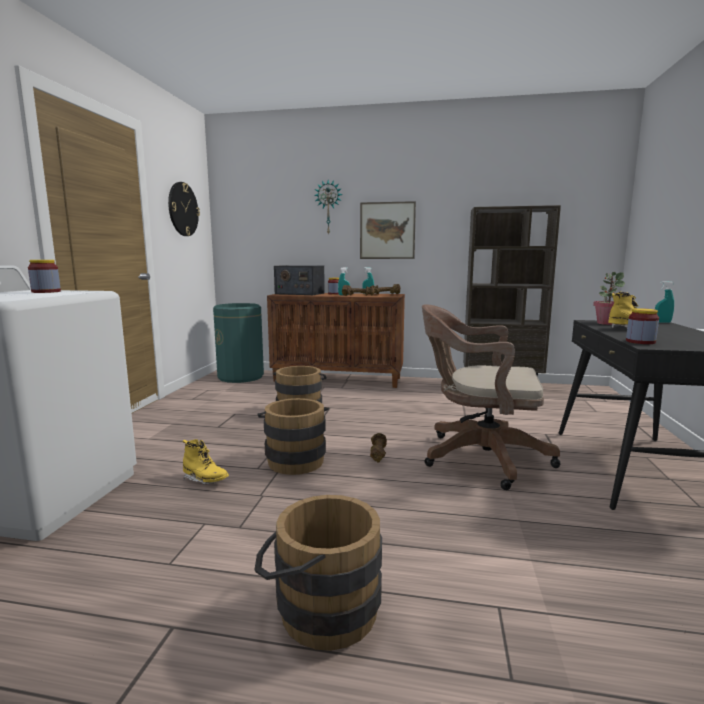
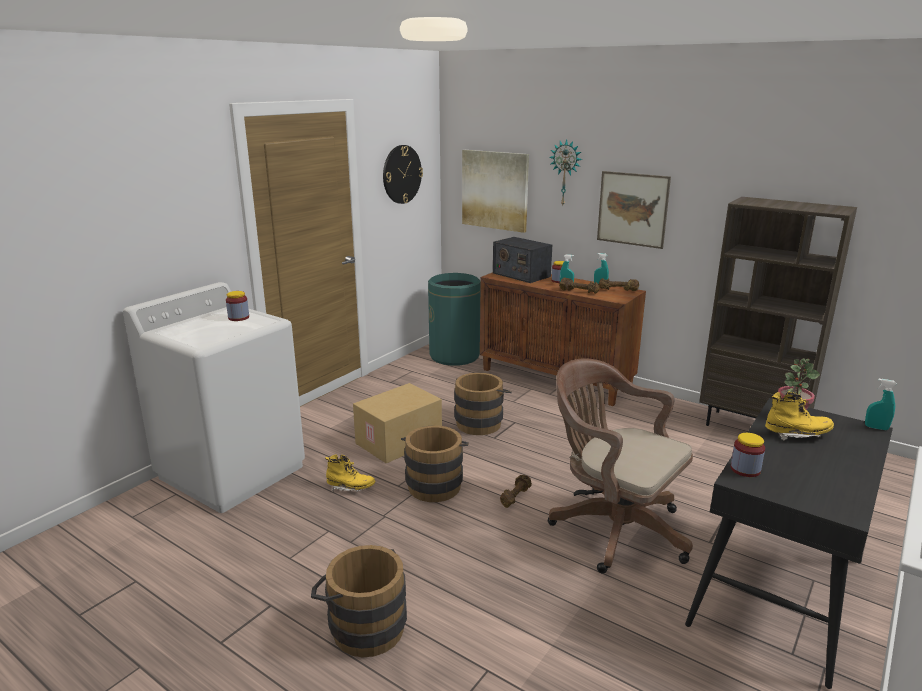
camera: 25 degrees right, 10 degrees up
(205, 480) = (350, 488): yellow boot -> yellow boot turned 45 degrees counterclockwise
(232, 436) = (399, 441): none -> cardboard box
(265, 228) = (495, 190): none -> picture

